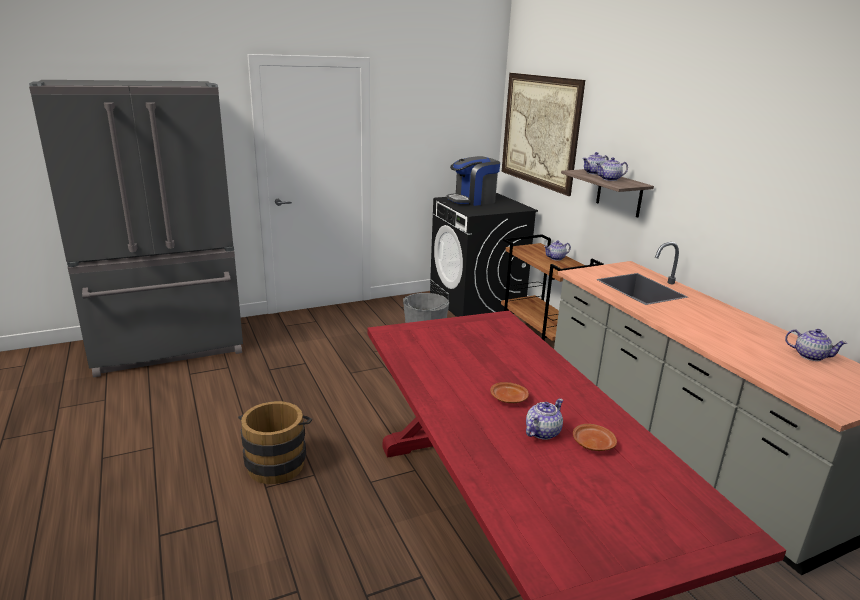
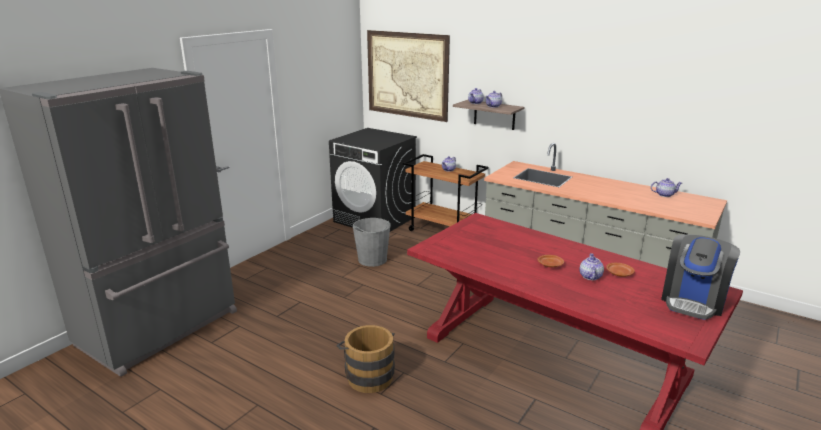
camera: 30 degrees left, 0 degrees up
(473, 200) = (361, 137): coffee machine -> coffee machine (693, 301)

